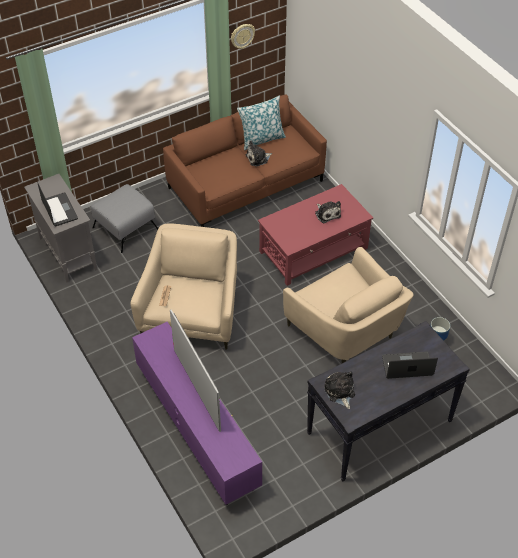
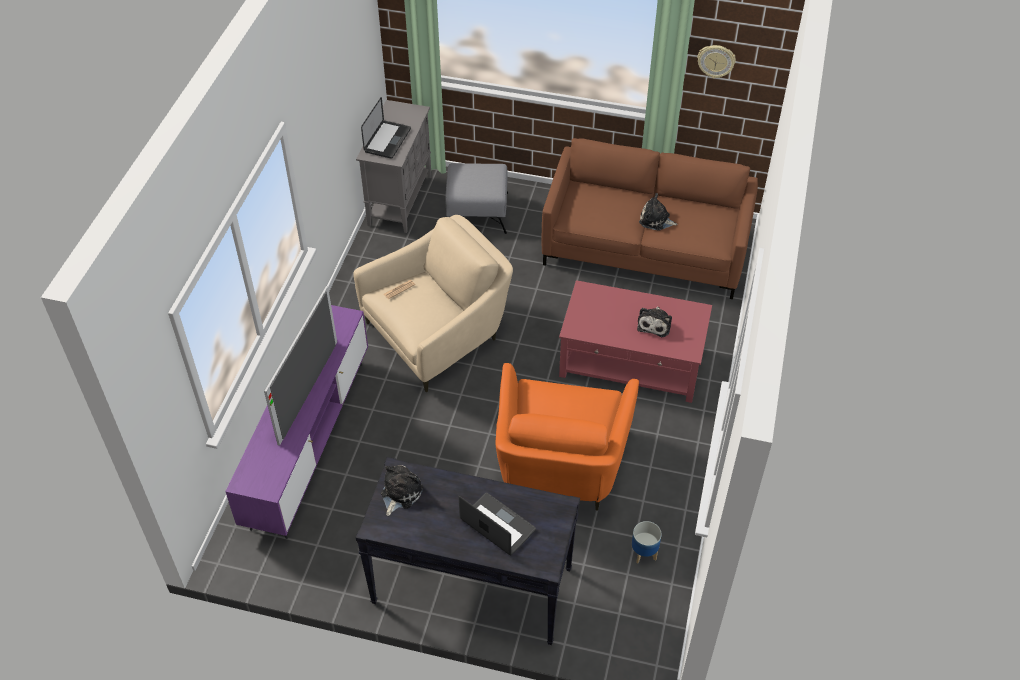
camera: 45 degrees right, 0 degrees up
(261, 139) = (685, 203): pillow -> none
(346, 331) = (560, 467): beige armchair -> orange armchair

